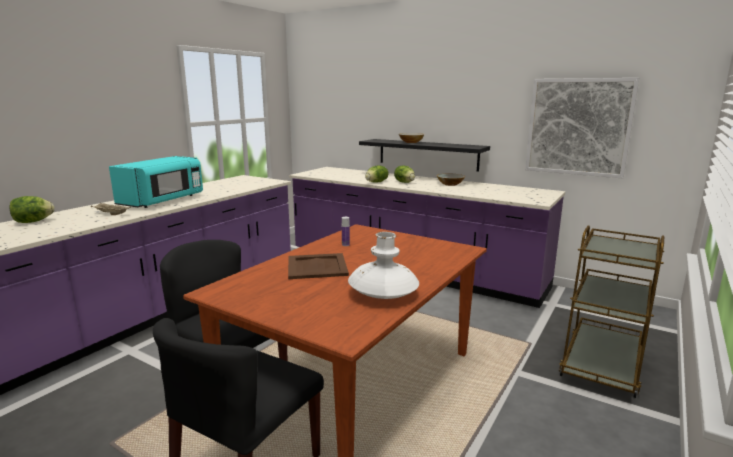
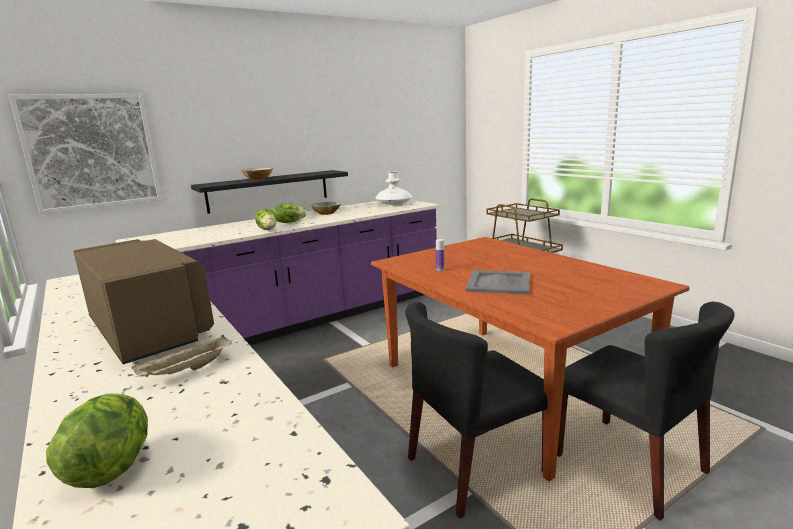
camera: 65 degrees left, 0 degrees up
(163, 201) = (149, 330): turquoise microwave -> brown microwave
(316, 267) = (499, 283): brown tray -> grey tray
(383, 293) = (575, 269): white vase -> white vase (394, 204)
(578, 127) = (396, 143): picture -> picture (92, 152)

